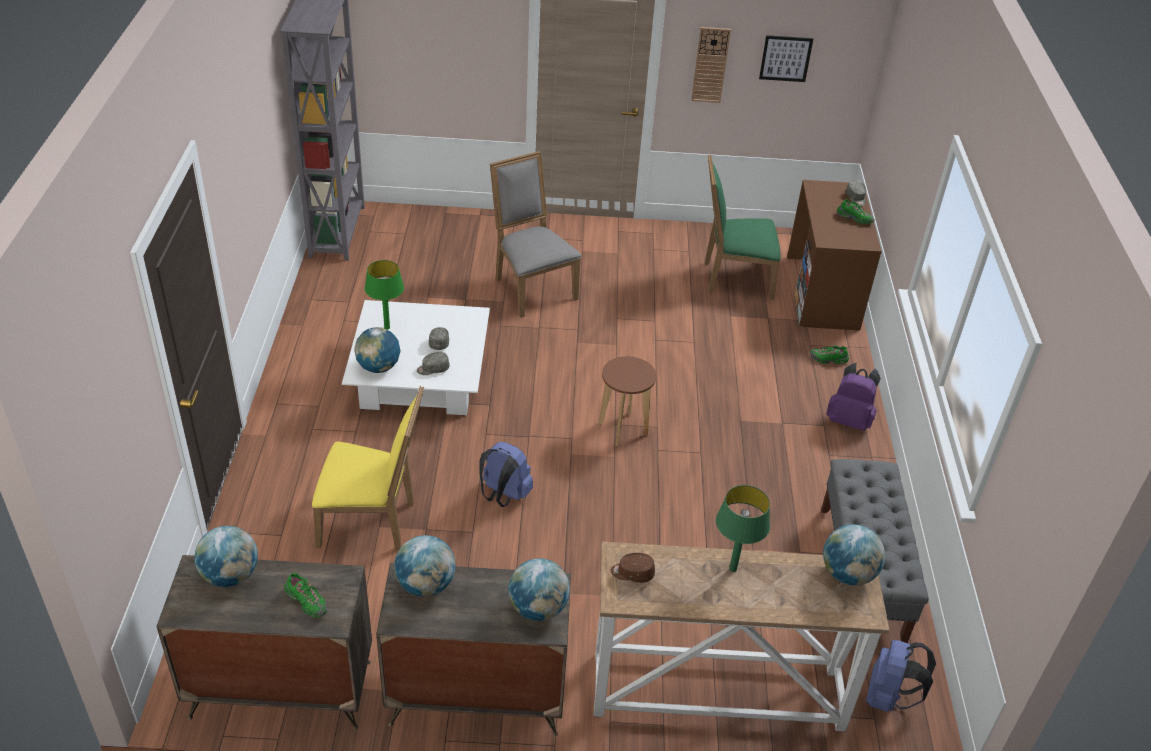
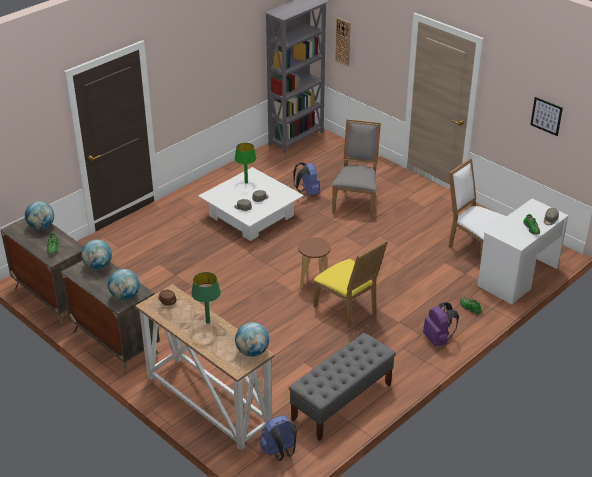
camera: 45 degrees right, 5 degrees down
(373, 522) = (158, 261): yellow chair -> yellow chair (348, 309)
(378, 367) = (221, 196): globe -> none
(503, 496) = (223, 280): blue backpack -> blue backpack (307, 193)
(710, 65) = (503, 106): wall clock -> wall clock (343, 41)
(733, 278) = (473, 246): green chair -> white chair
(822, 292) = (518, 277): brown desk -> white desk

